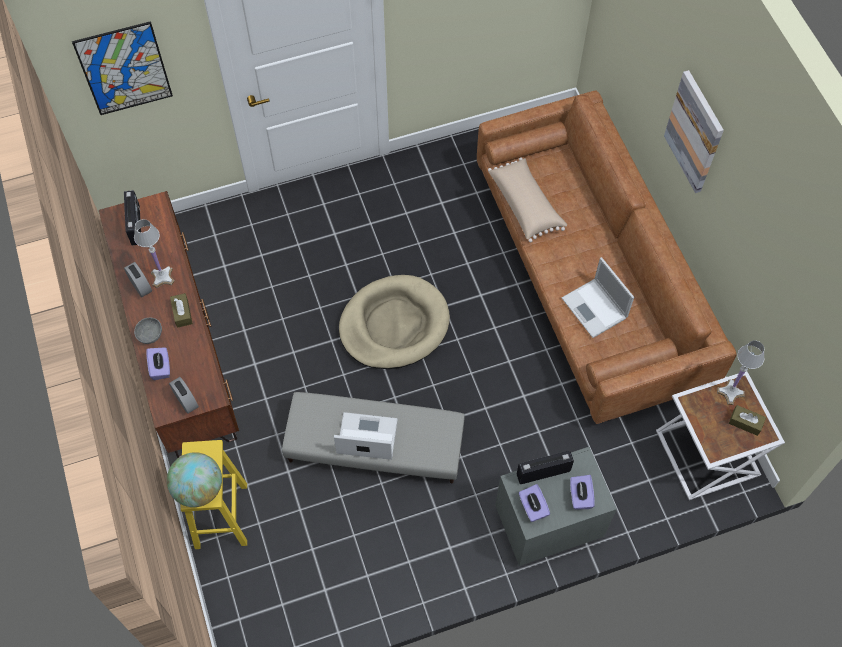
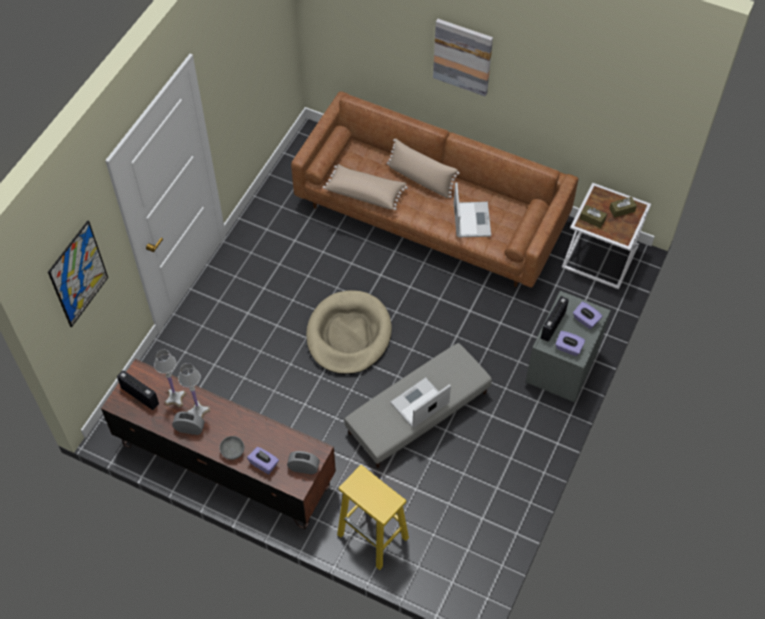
camera: 45 degrees left, 5 degrees down
(182, 313) = (238, 421): brown tissue box -> brown tissue box (592, 219)
(199, 489) = (381, 503): globe -> none
(590, 233) = (421, 179): none -> beige pillow
(595, 309) = (471, 219): laptop -> laptop turned 105 degrees counterclockwise
(730, 392) = (597, 200): white table lamp -> white table lamp (175, 398)

